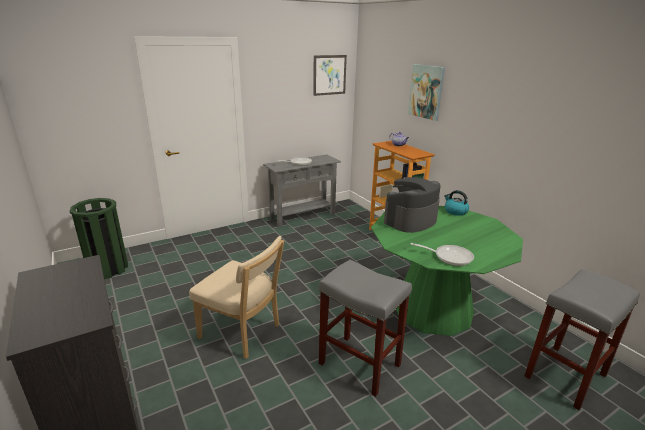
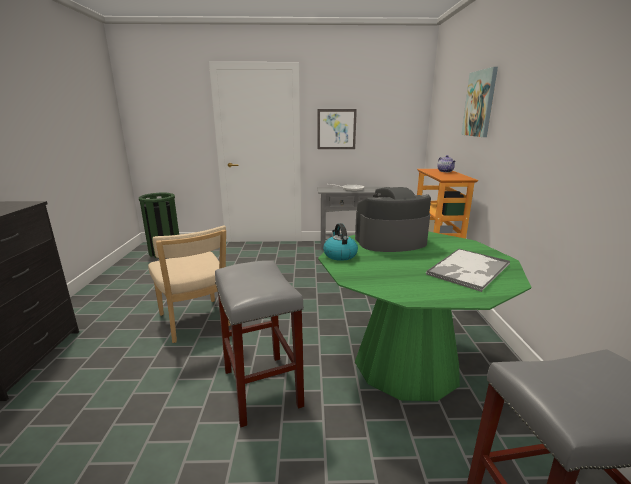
camera: 30 degrees right, 5 degrees down
(329, 75) = (398, 102): picture -> picture (336, 129)
(449, 257) = (384, 280): frying pan -> none
(455, 211) = (464, 243): kettle -> kettle (339, 255)
(482, 234) = (468, 270): none -> tray

